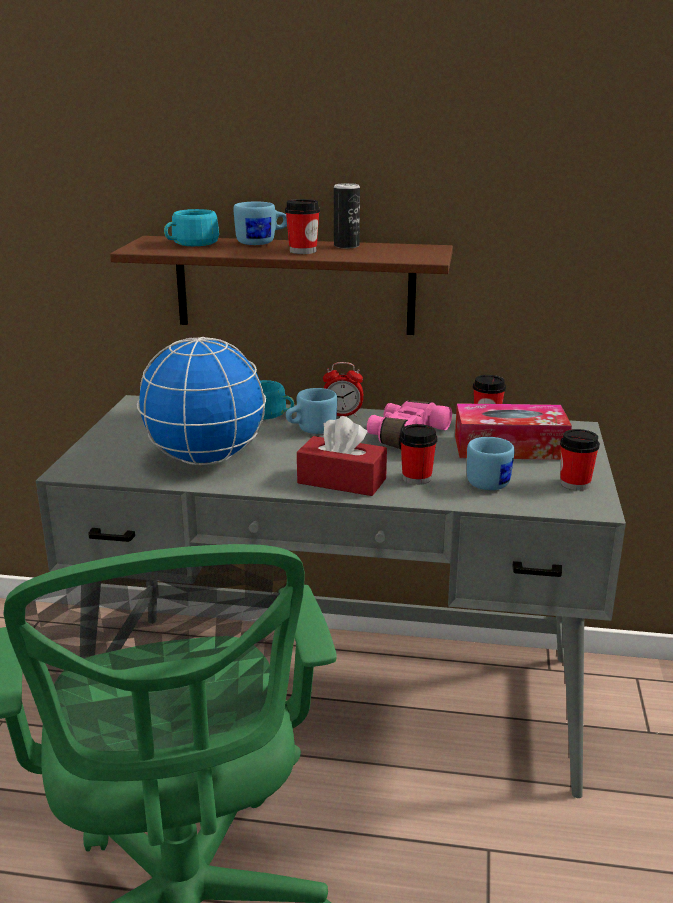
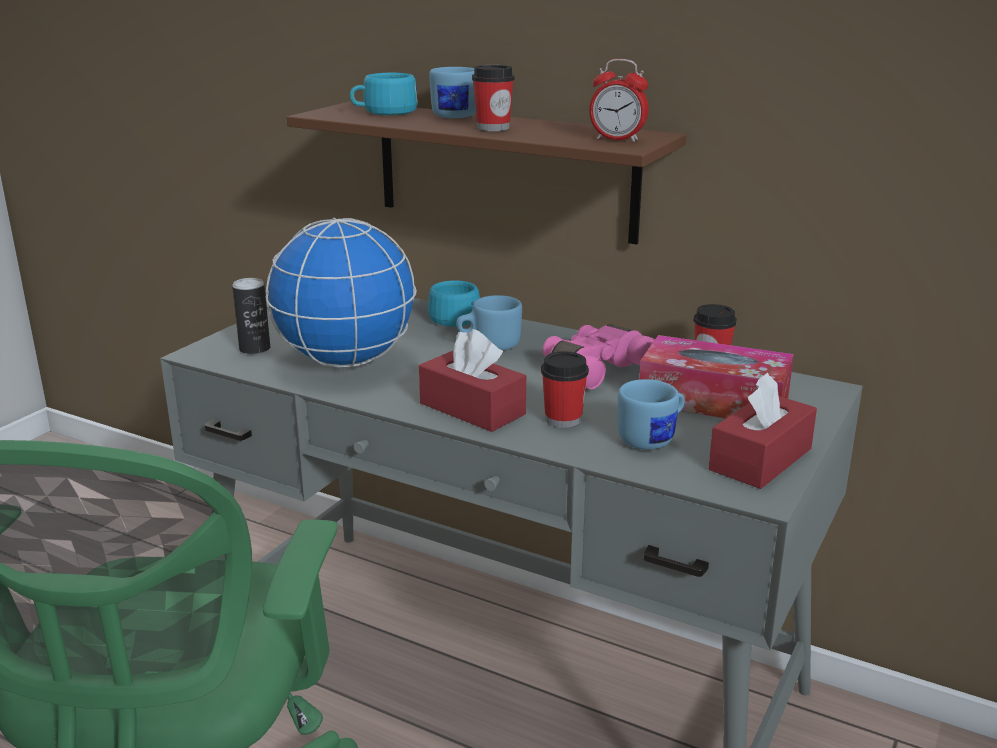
camera: 20 degrees right, 0 degrees up
(342, 415) = (541, 333): alarm clock -> alarm clock (617, 139)
(346, 246) = (553, 126): can -> can (255, 349)
(575, 484) = (760, 459): cup -> red tissue box

